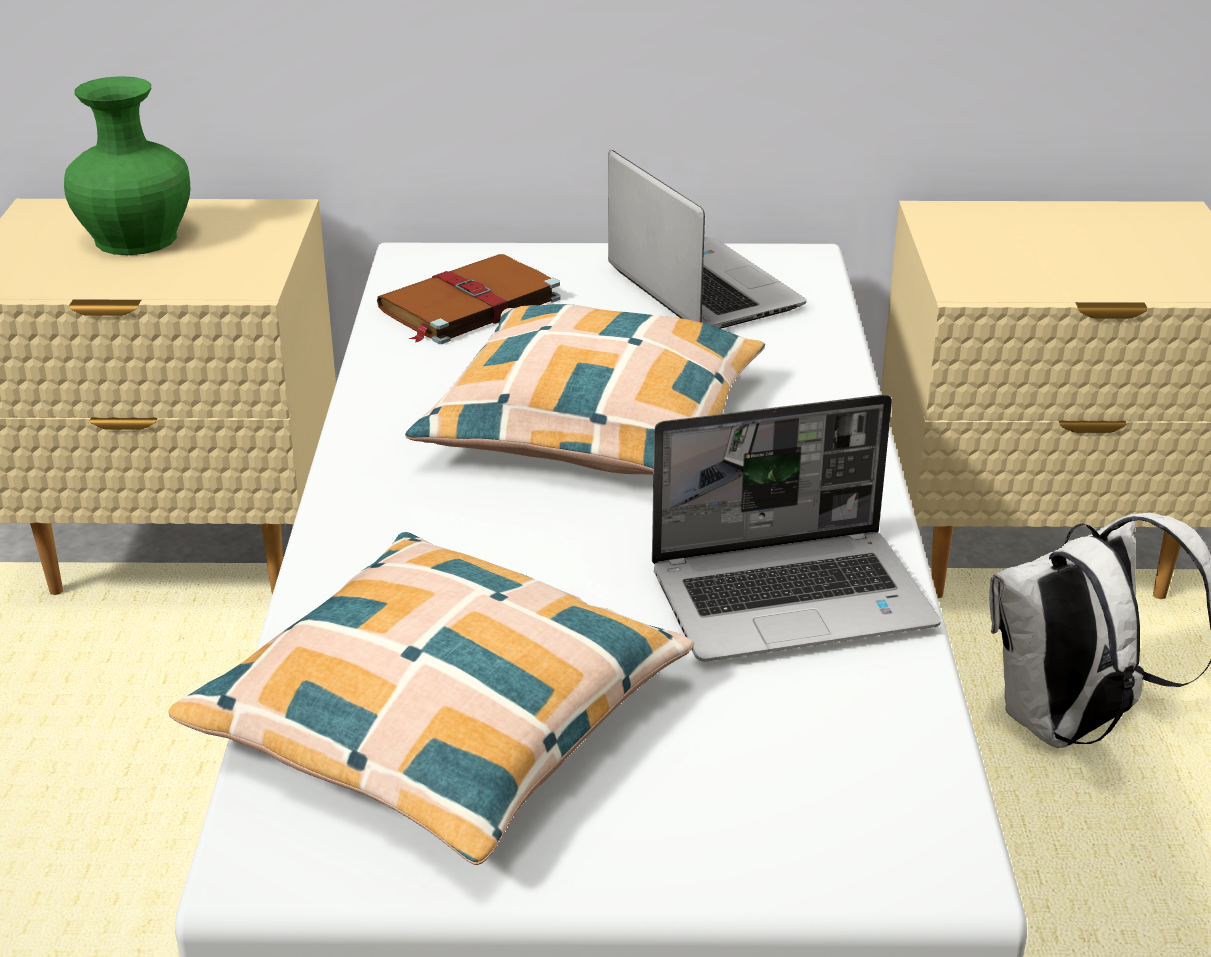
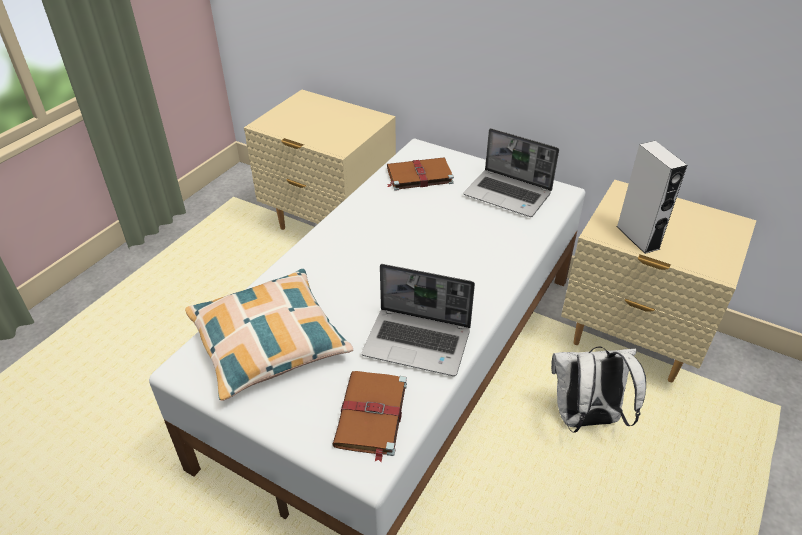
camera: 30 degrees right, 10 degrees up
(137, 238) = (323, 117): green vase -> none
(594, 424) = (416, 243): pillow -> none
(700, 288) = (508, 194): laptop -> laptop turned 120 degrees clockwise
(839, 768) = (371, 416): none -> brown book
(1043, 277) = (637, 237): none -> grey speaker

